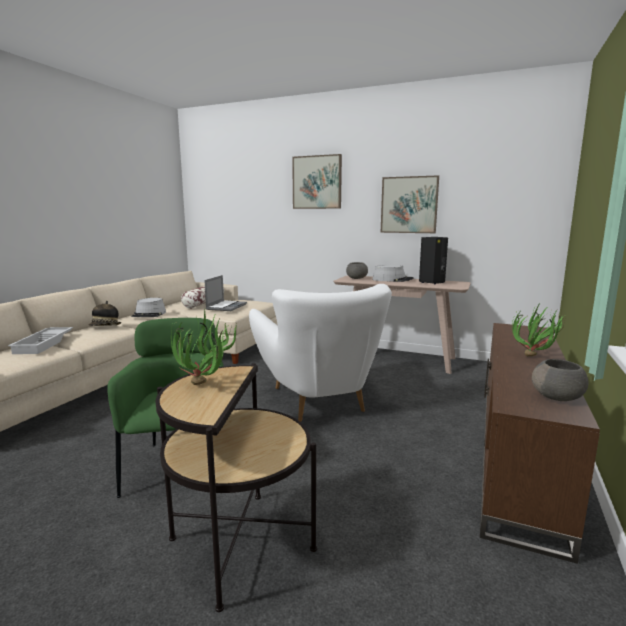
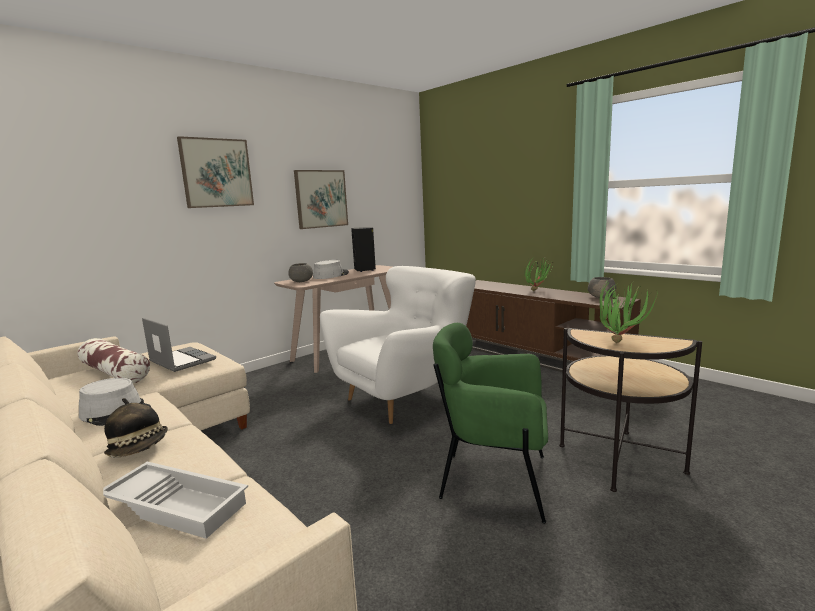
camera: 65 degrees left, 0 degrees up
(319, 400) = (405, 397): white armchair -> white armchair turned 45 degrees counterclockwise

